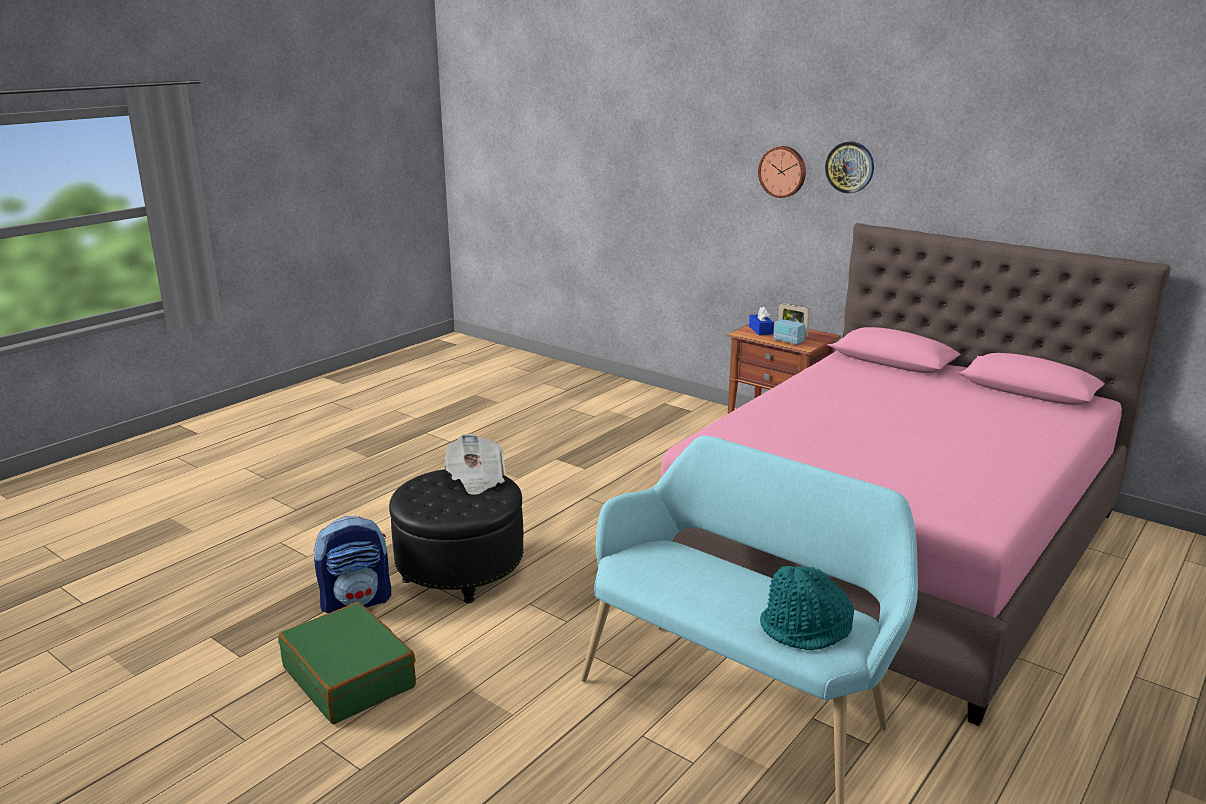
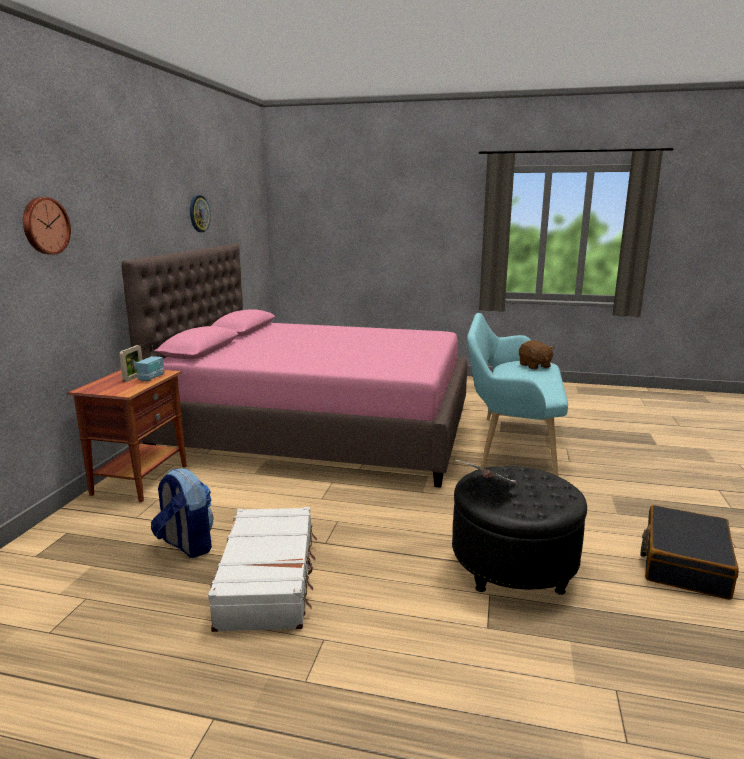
camera: 115 degrees left, 5 degrees down
(350, 677) = (684, 563): green suitcase -> black suitcase
(356, 601) = (621, 605): backpack -> backpack (186, 545)
(557, 468) = (269, 579): none -> white suitcase
(760, 330) = (114, 388): blue tissue box -> none
(805, 629) = (534, 366): turquoise hat -> brown plush toy
(850, 167) = (95, 212): wall clock -> wall clock (199, 213)

